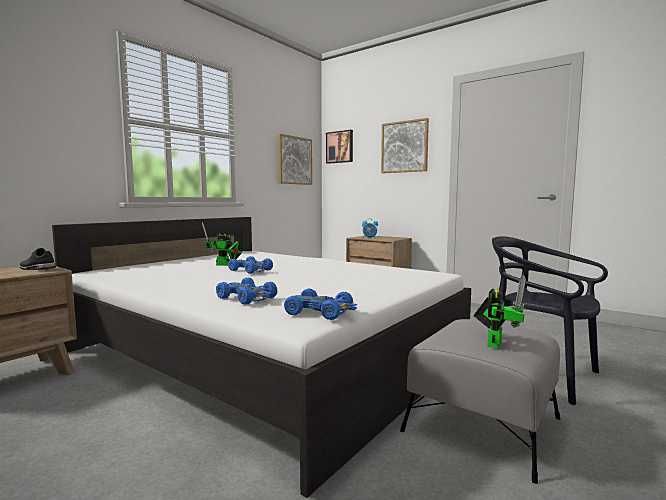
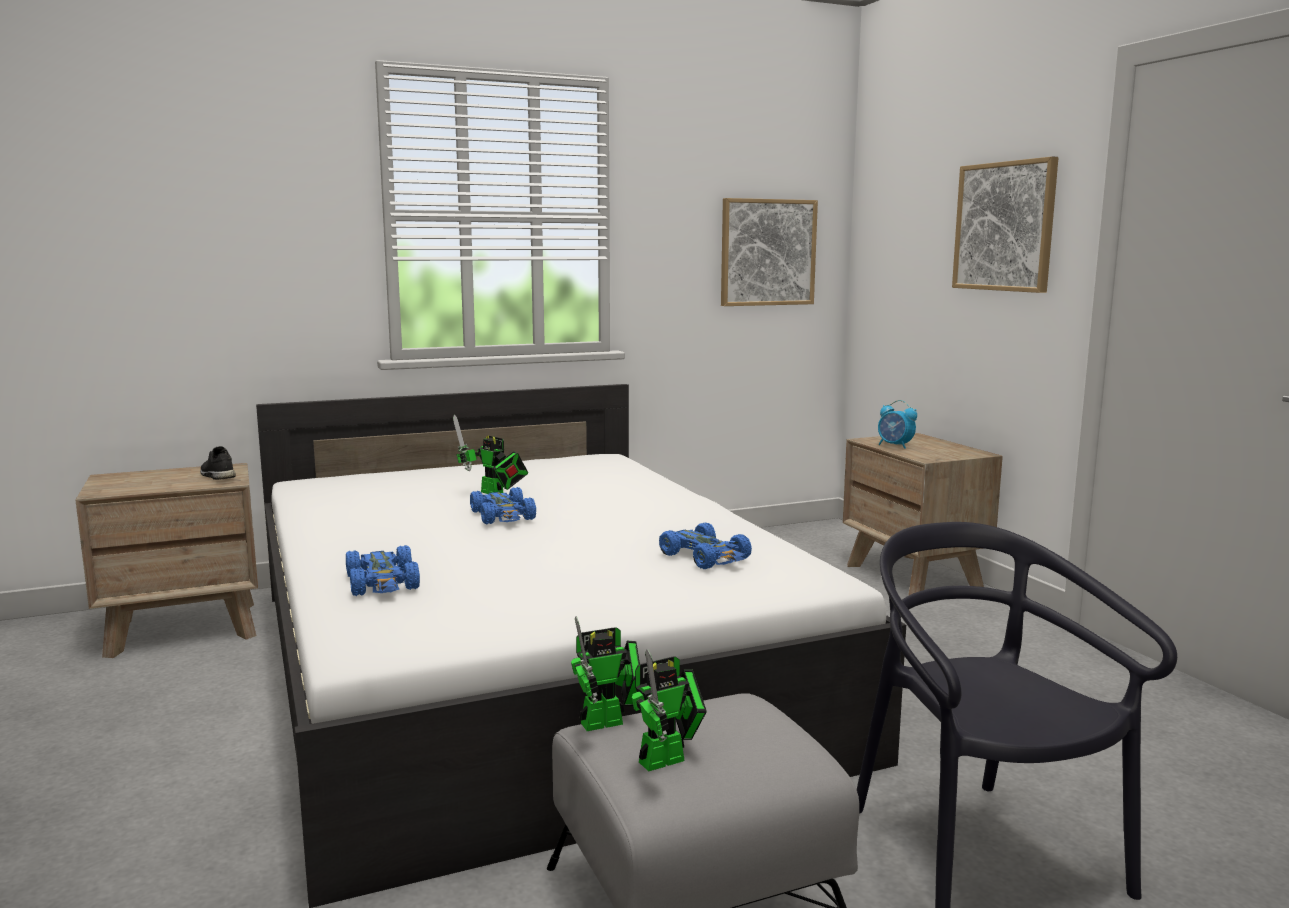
camera: 30 degrees right, 5 degrees up
(320, 312) = (419, 635): blue toy car -> blue toy car (706, 557)
(340, 147) = (883, 216): picture -> none
(440, 337) = (608, 722): none -> toy robot

